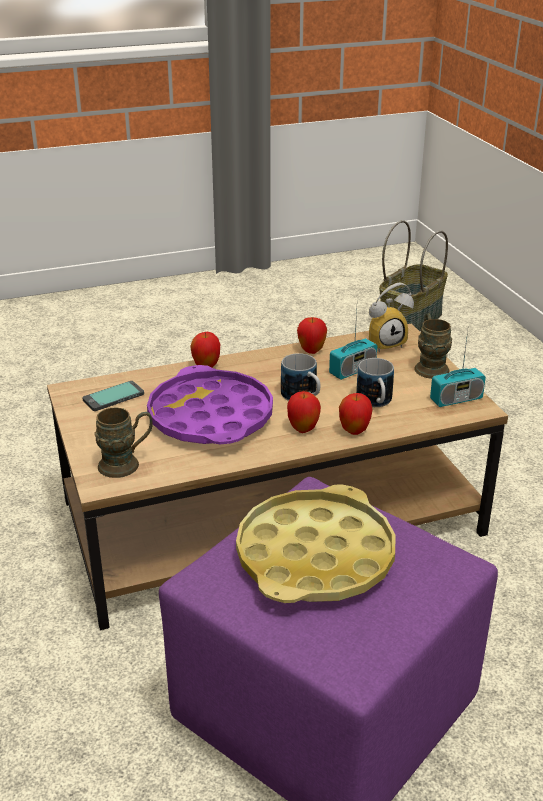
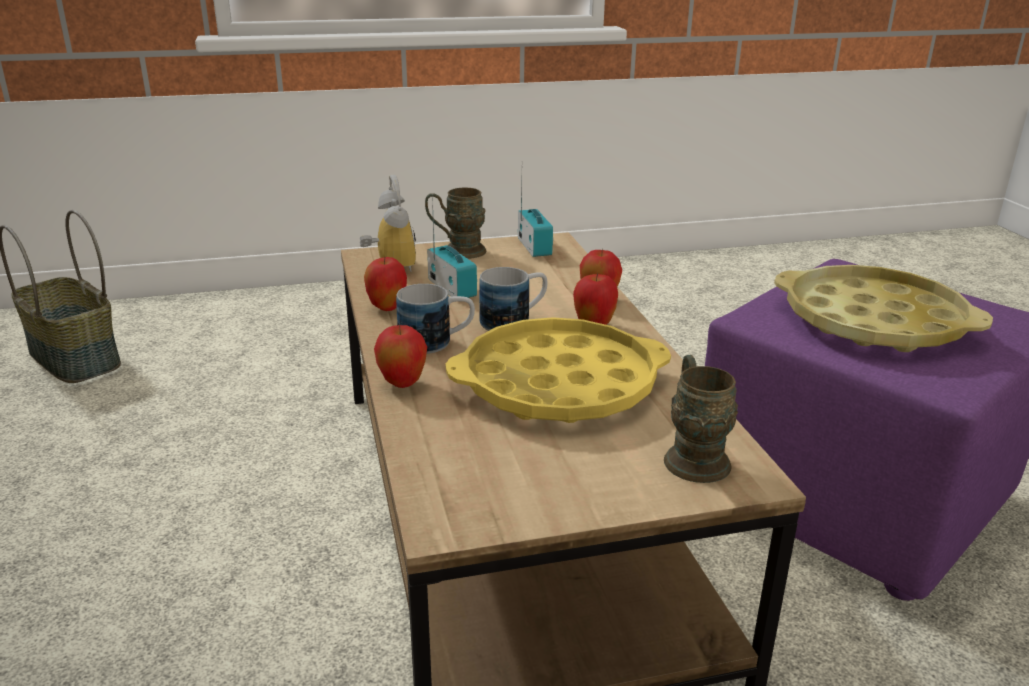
camera: 85 degrees left, 5 degrees down
(113, 397) = (481, 471): phone -> none
(210, 417) = (559, 385): purple tray -> yellow tray
(375, 403) = (535, 283): mug -> mug (436, 342)

